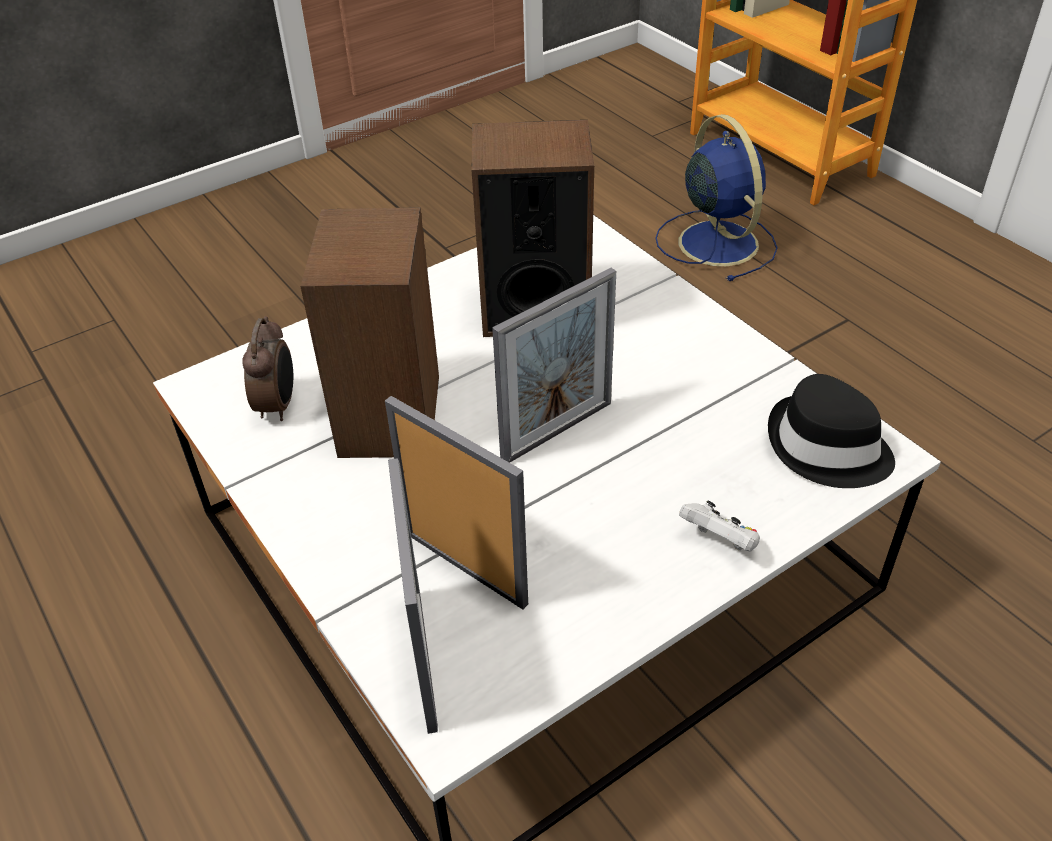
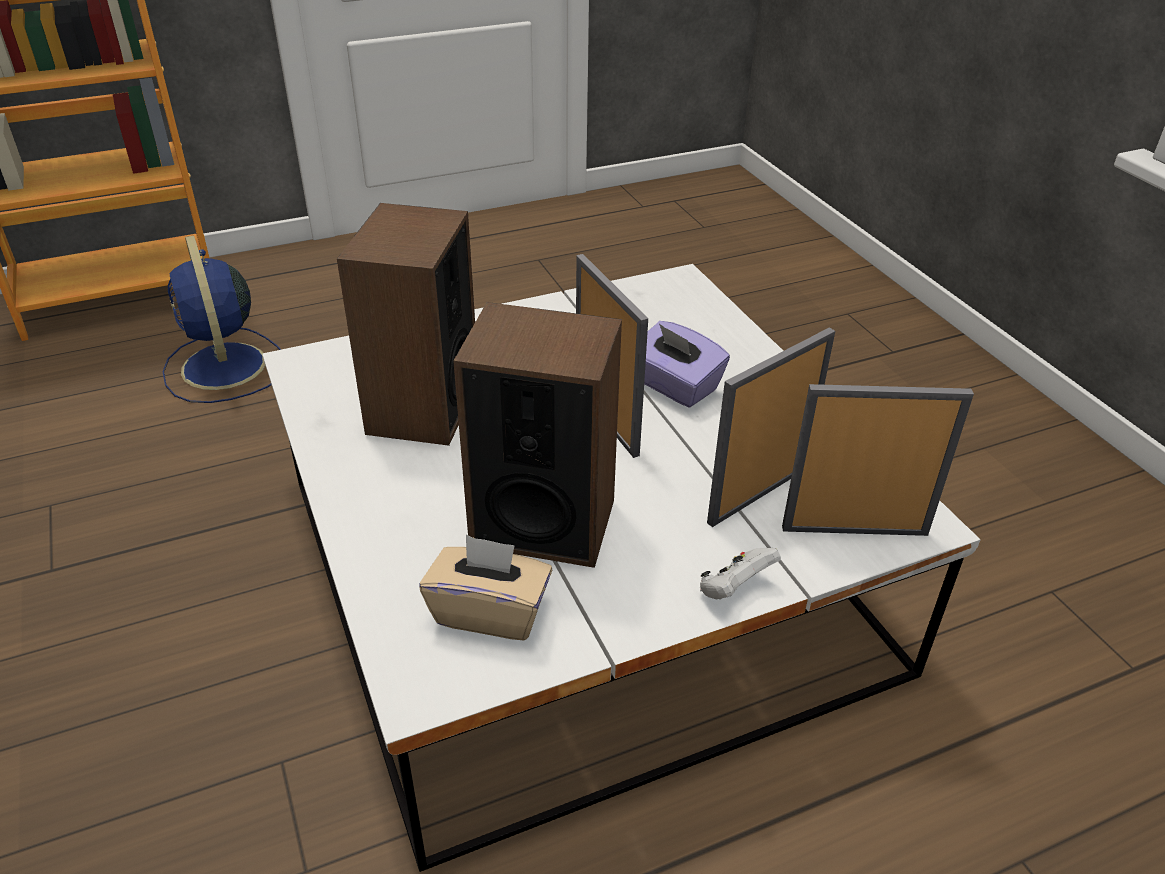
camera: 80 degrees left, 5 degrees down
(278, 405) = (490, 612): alarm clock -> beige tissue box
(640, 477) = (674, 386): none -> purple tissue box
(716, 241) = (224, 368): blue fan -> blue fan turned 105 degrees counterclockwise
(720, 541) = (750, 363): white game controller -> white game controller (734, 589)
(827, 448) = (668, 300): black hat -> none

